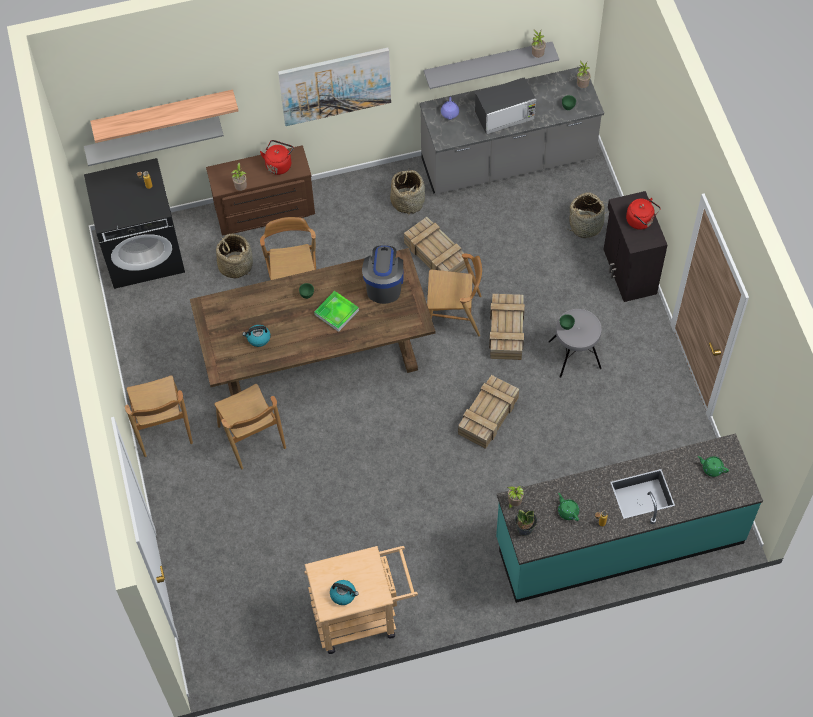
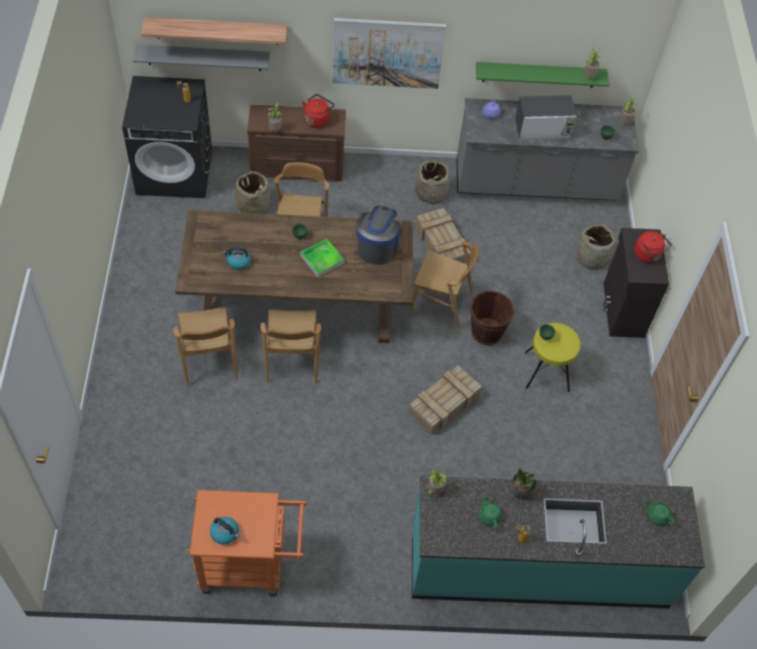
camera: 10 degrees right, 5 degrees down
(162, 427) = (128, 327): brown chair -> brown chair (292, 360)
(362, 616) = (251, 565): beige cart -> orange cart
(487, 63) = (539, 74): grey shelf -> green shelf
(506, 332) = (486, 332): crate -> brown bucket
(525, 528) = (438, 519): potted plant -> potted plant (520, 491)
(575, 355) = (547, 371): grey stool -> yellow stool

